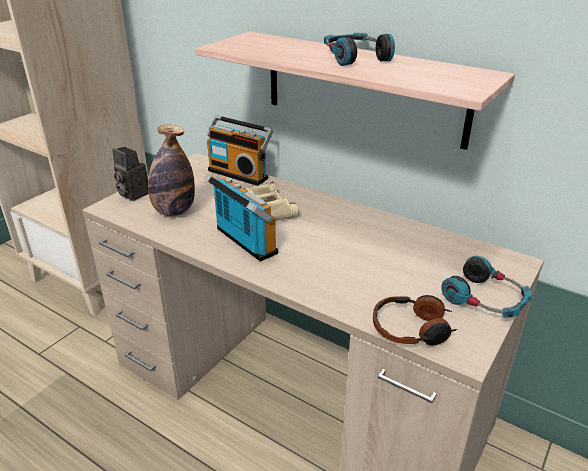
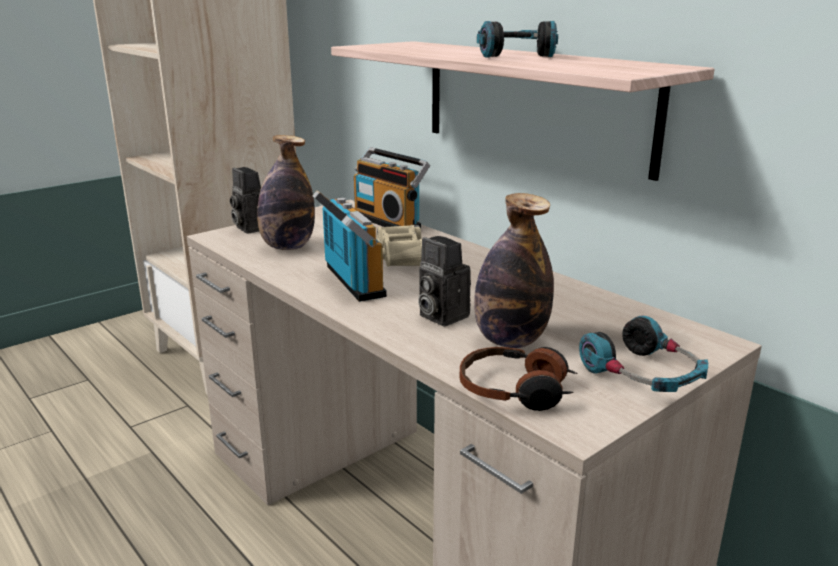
camera: 15 degrees right, 10 degrees down
(326, 266) = (440, 315): none -> camera
(386, 283) = (510, 340): none -> bottle

